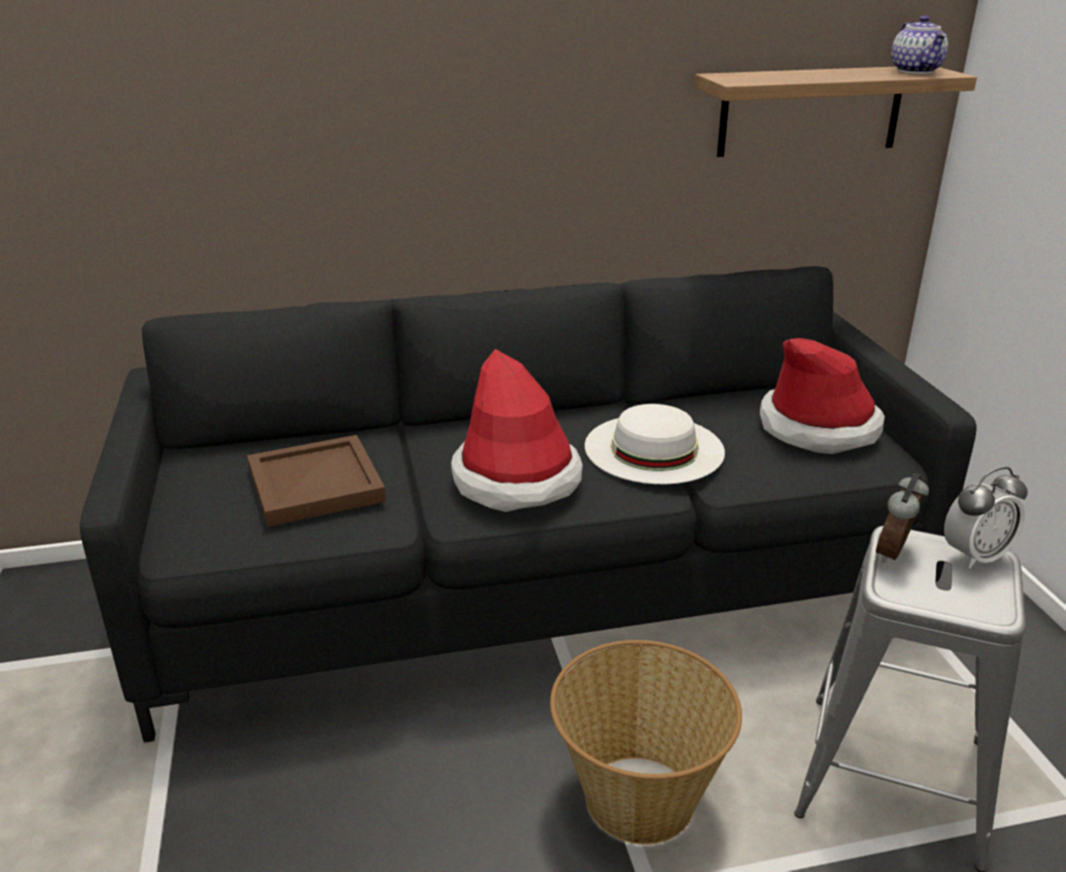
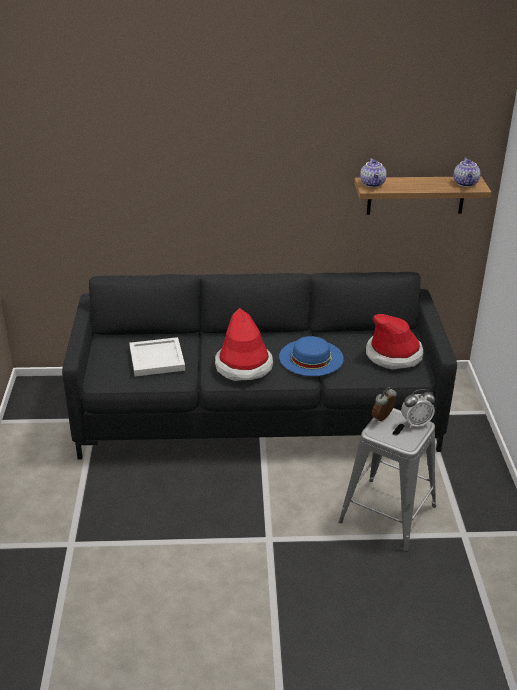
camera: 10 degrees right, 5 degrees up
(314, 486) = (156, 359): brown tray -> white tray
(638, 797) = (276, 506): basket -> none
(654, 448) = (311, 357): white hat -> blue hat
(740, 77) = (373, 184): none -> teapot

